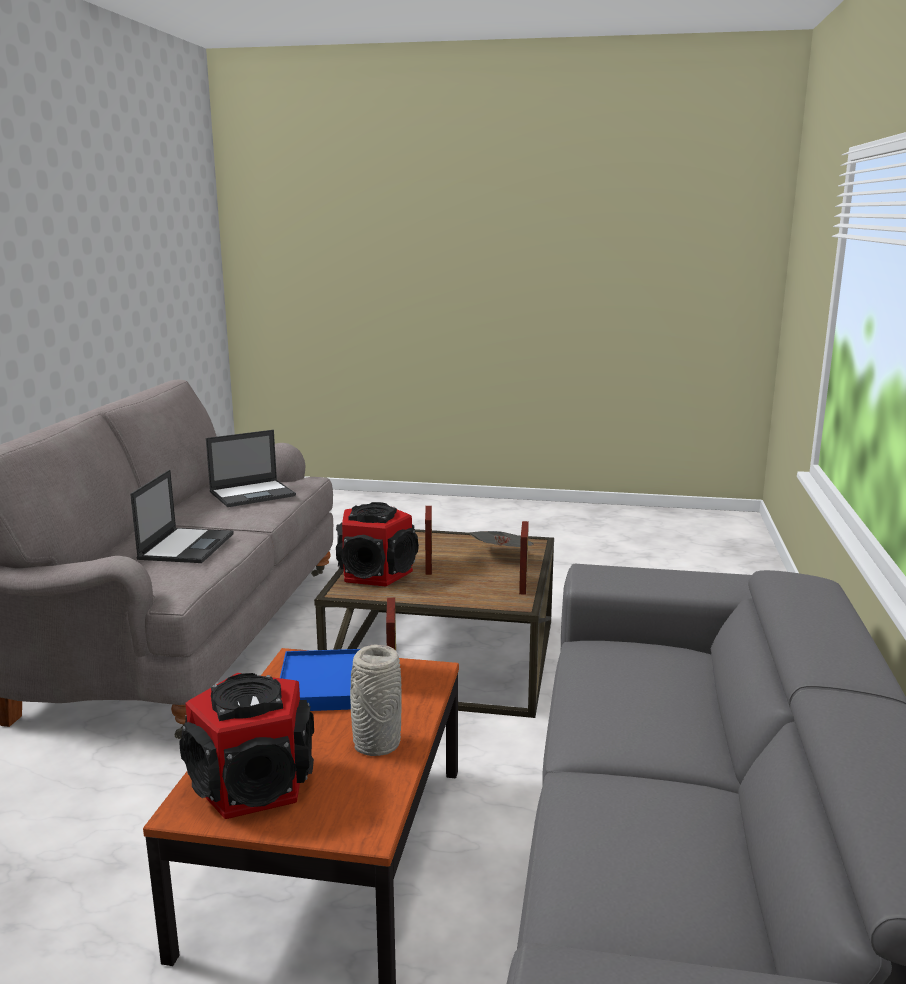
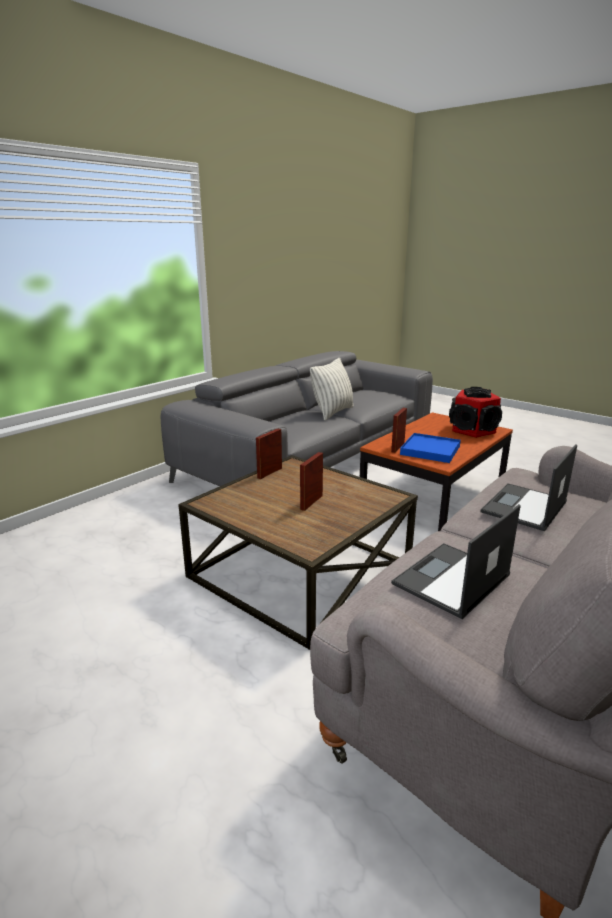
camera: 150 degrees left, 5 degrees up
(253, 494) = (451, 580): laptop -> laptop turned 45 degrees counterclockwise
(376, 573) = (358, 504): speaker -> none
(376, 744) = (421, 431): grey vase -> none
(501, 557) = (248, 496): newspaper -> none
(635, 758) = (333, 412): none -> pillow

